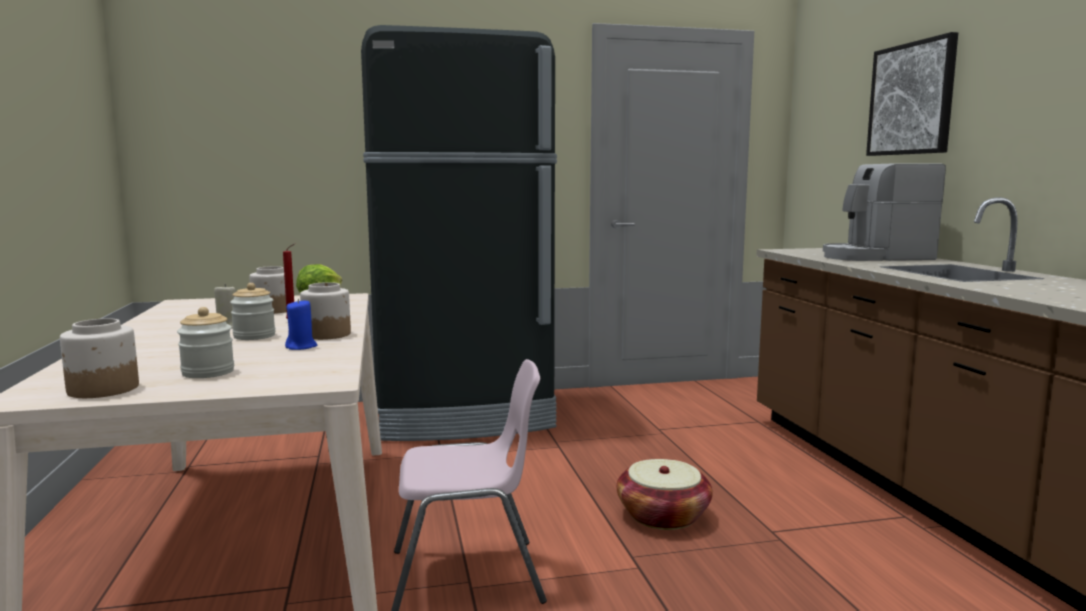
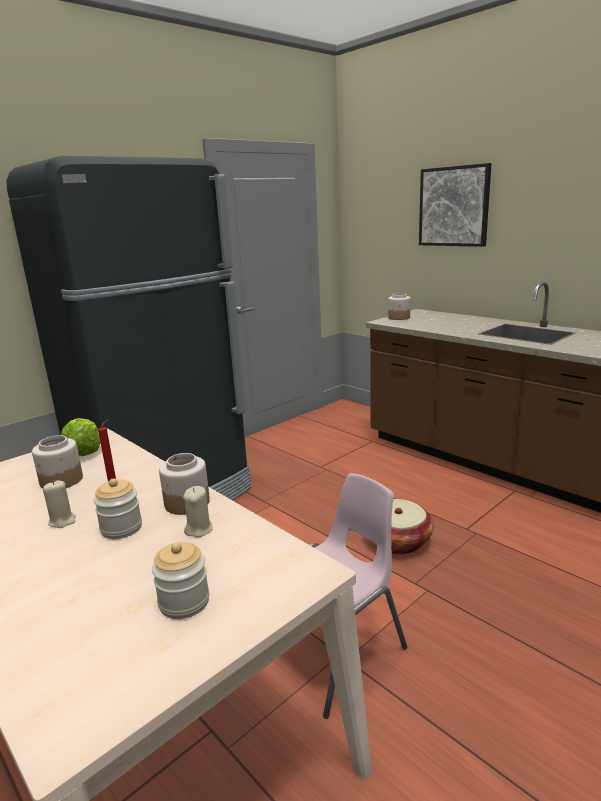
camera: 30 degrees left, 10 degrees up
(103, 389) = (127, 677): jar -> jar (399, 318)
(301, 347) = (199, 529): blue candle -> beige candle
(875, 257) = (452, 321): coffee machine -> none

